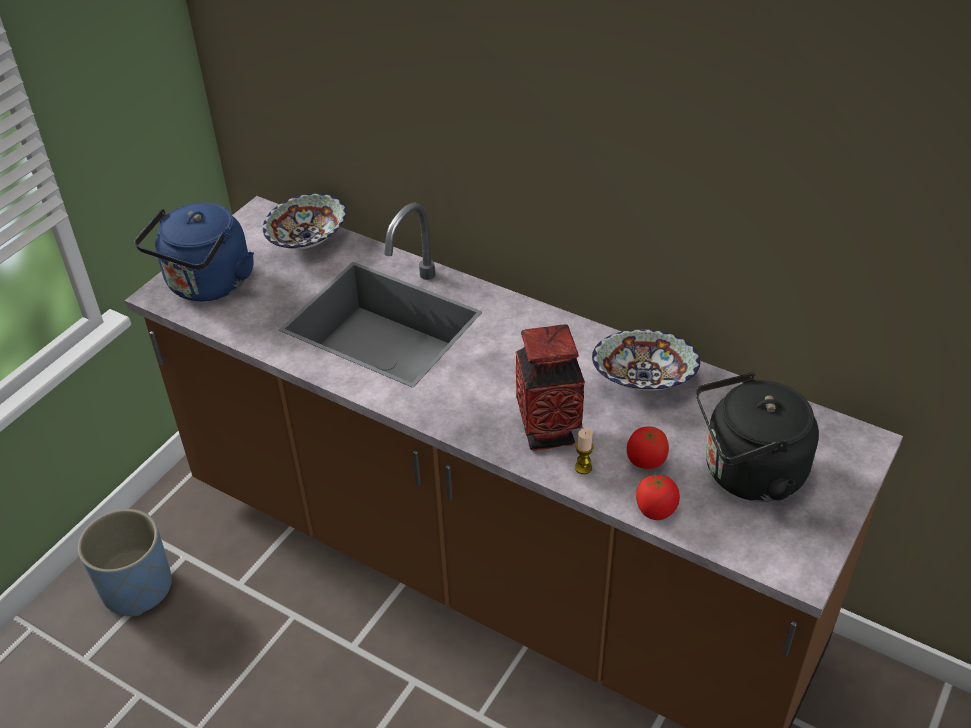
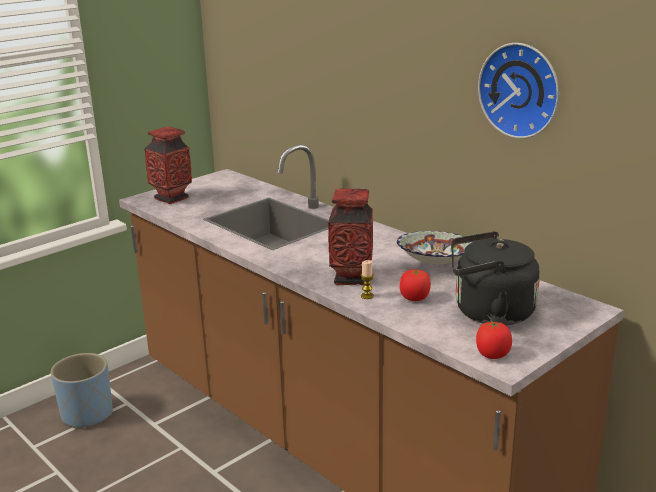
camera: 15 degrees right, 20 degrees down
(207, 285) = (171, 198): blue kettle -> vase
(307, 239) = (246, 187): bowl -> none
(656, 510) = (408, 321): tomato -> tomato (493, 355)
(772, 169) = (521, 90): none -> wall clock

